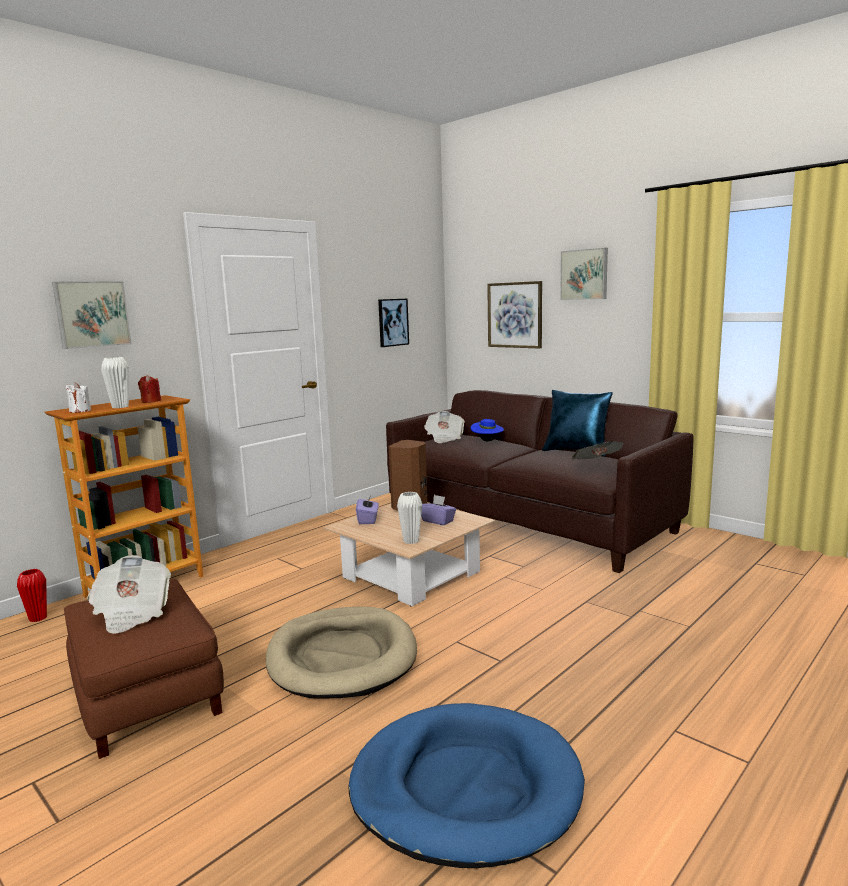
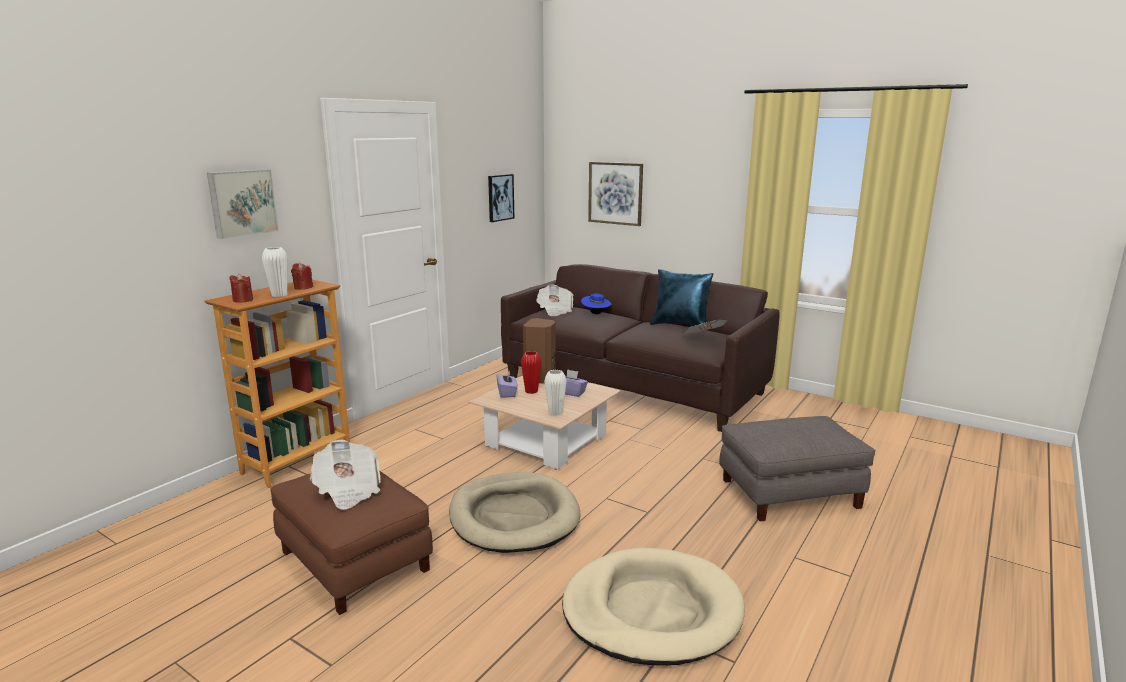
camera: 10 degrees left, 5 degrees up
(38, 618) = (205, 497): red vase -> red vase (531, 391)
(80, 411) = (243, 300): white candle -> red candle
(465, 787) = (651, 611): blue dog bed -> beige dog bed
(584, 274) = (684, 161): picture -> none
(685, 647) = (789, 493): none -> grey ottoman

